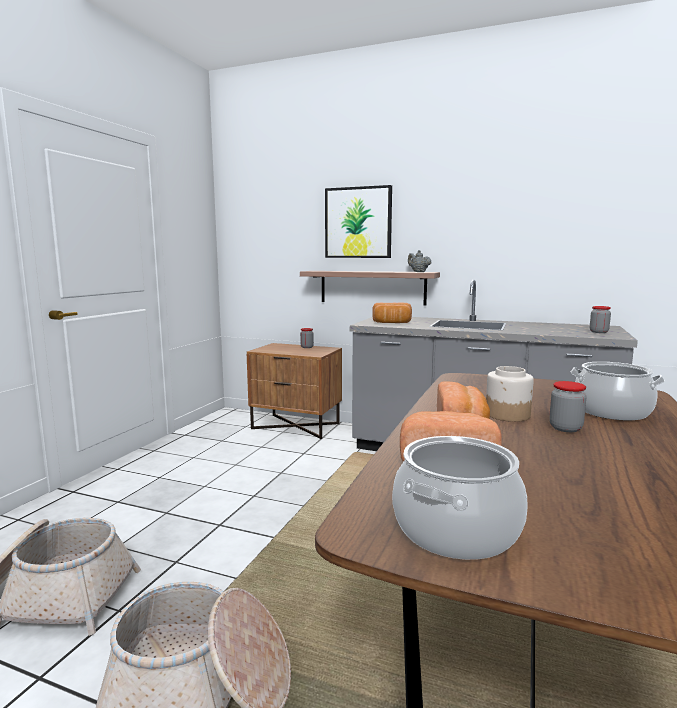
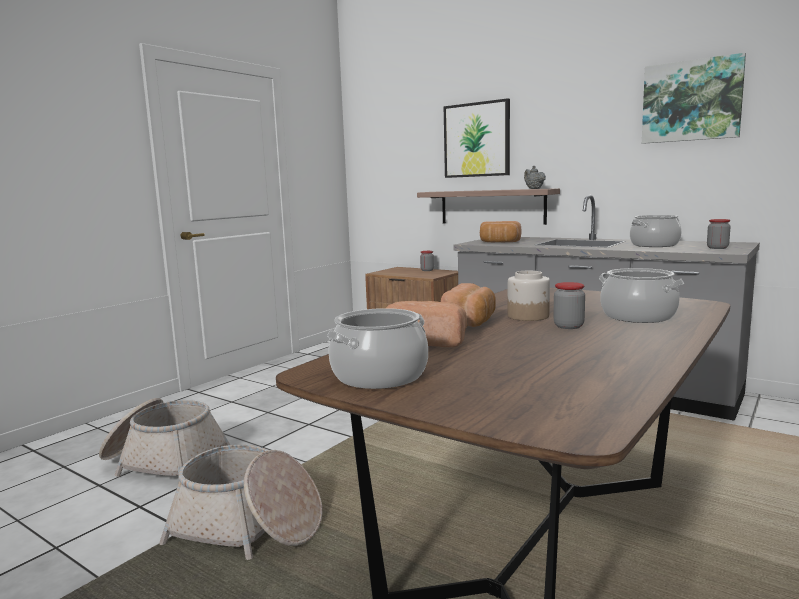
camera: 15 degrees right, 0 degrees up
(539, 328) = (654, 245): none -> cooking pot
(563, 198) = (691, 101): none -> picture

